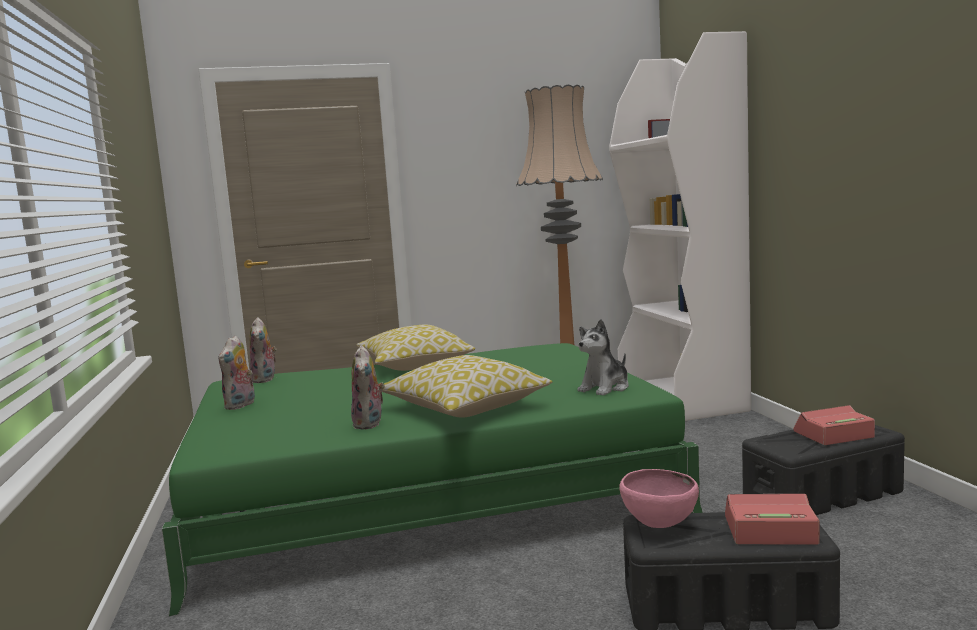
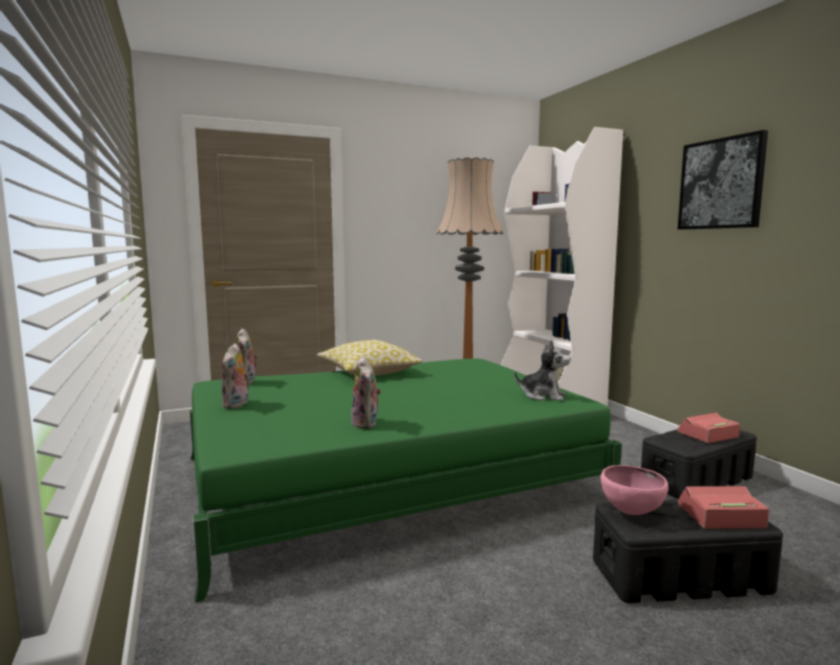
camera: 10 degrees left, 0 degrees up
(464, 408) = (440, 410): pillow -> none
(605, 388) = (543, 396): plush toy -> plush toy turned 105 degrees counterclockwise
(855, 99) = (721, 184): none -> picture

